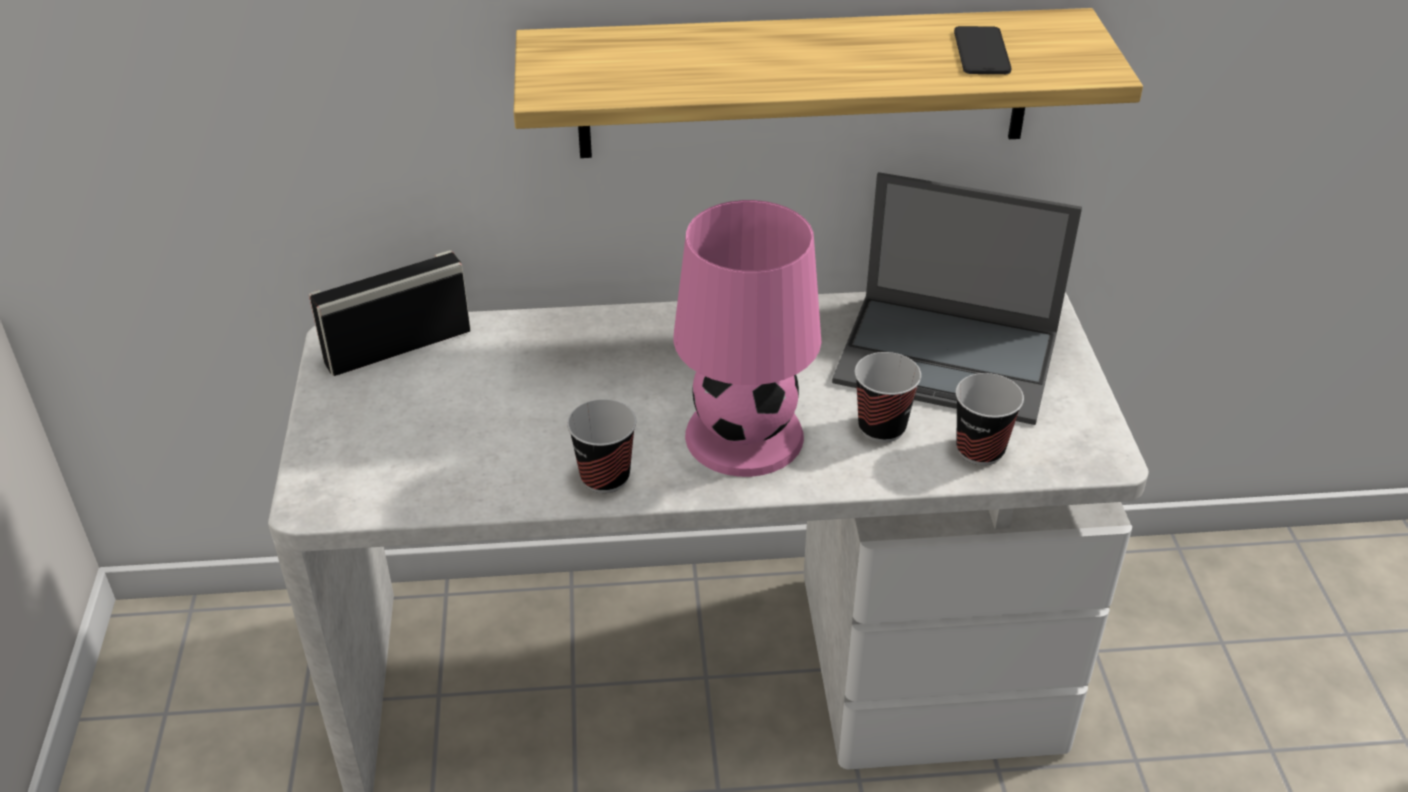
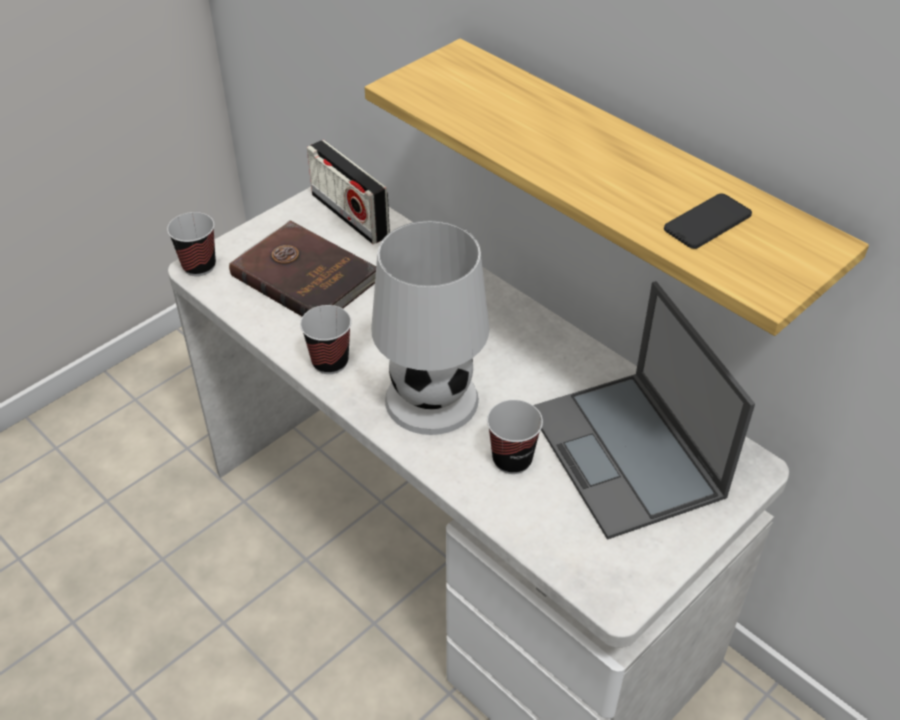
camera: 50 degrees right, 5 degrees up
(398, 346) = (350, 215): radio -> radio turned 150 degrees counterclockwise
(448, 426) = (306, 276): none -> brown book
(746, 436) = (432, 400): pink table lamp -> white table lamp
(980, 450) = (546, 523): cup -> cup (199, 266)

